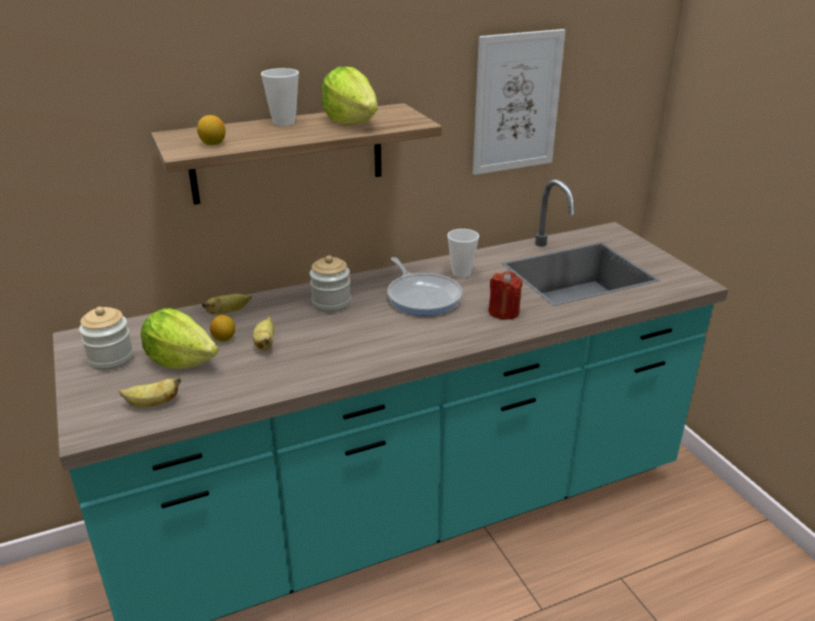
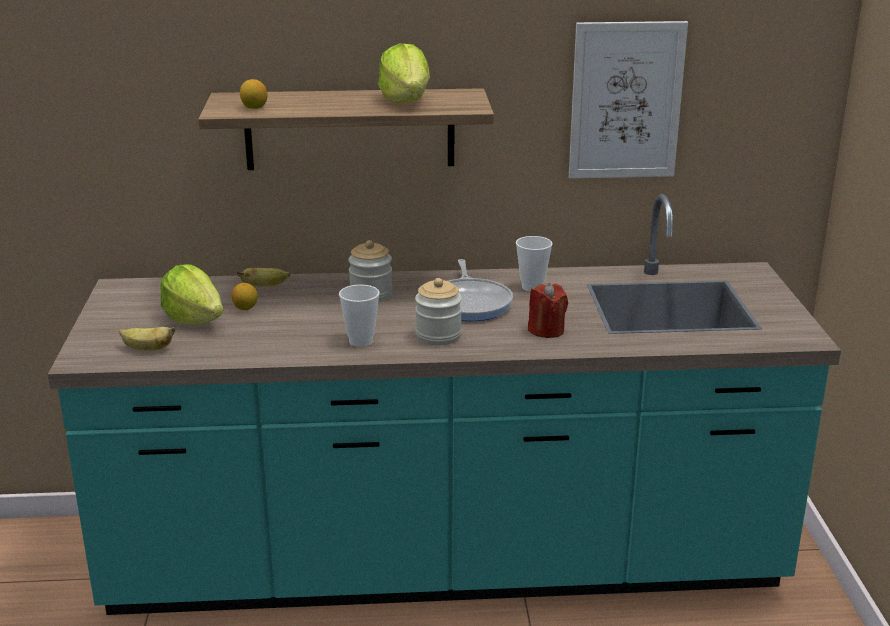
camera: 20 degrees right, 5 degrees down
(111, 359) = (135, 308): jar -> jar (438, 336)
(265, 343) = (280, 318): banana -> none
(284, 122) = (340, 95): cup -> cup (360, 341)

